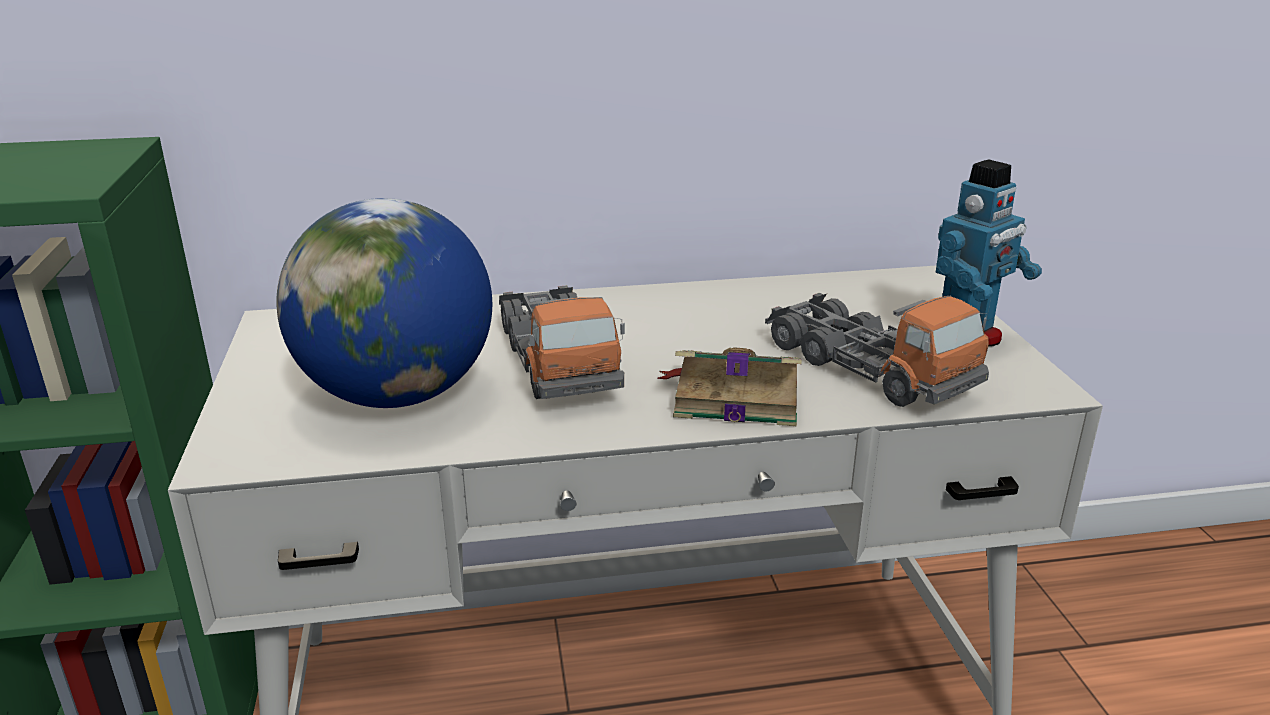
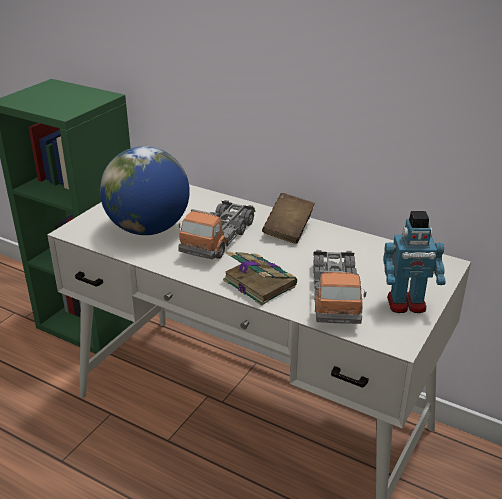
camera: 40 degrees right, 5 degrees up
(648, 310) = (288, 230): none -> brown book

